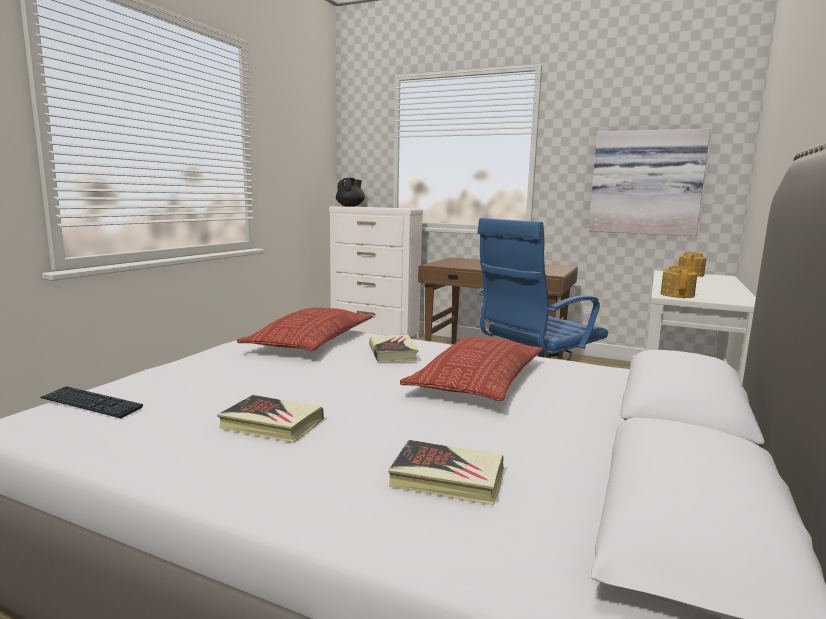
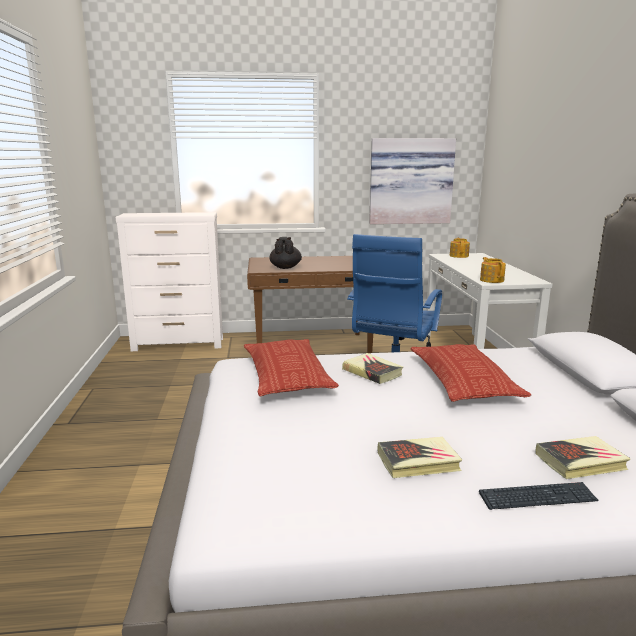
camera: 30 degrees left, 5 degrees up
(91, 404) = (246, 495): keyboard -> keyboard (537, 498)
(350, 206) = (135, 214): black teapot -> black teapot (285, 267)

